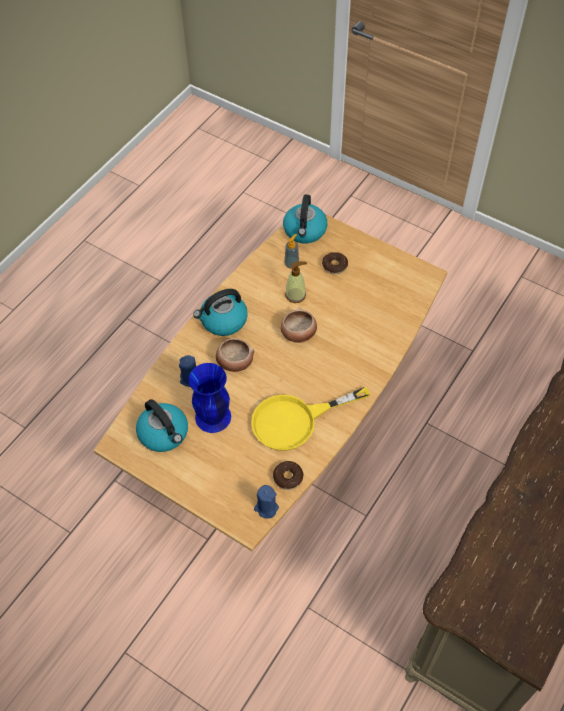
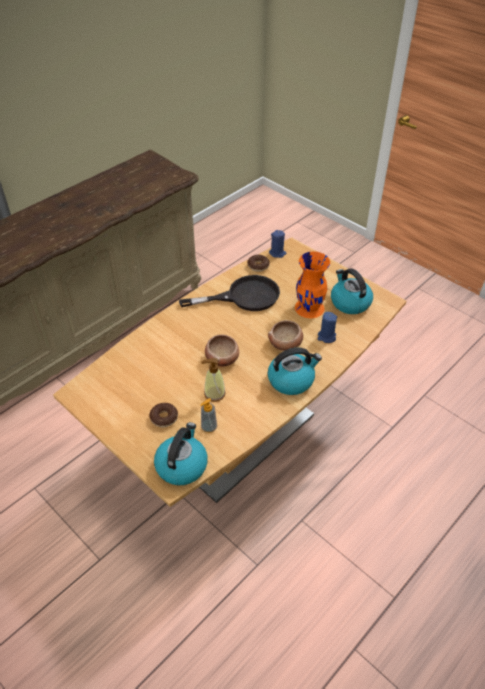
camera: 170 degrees left, 10 degrees down
(212, 417) = (310, 307): blue vase -> orange vase
(295, 421) = (244, 297): yellow frying pan -> black frying pan

